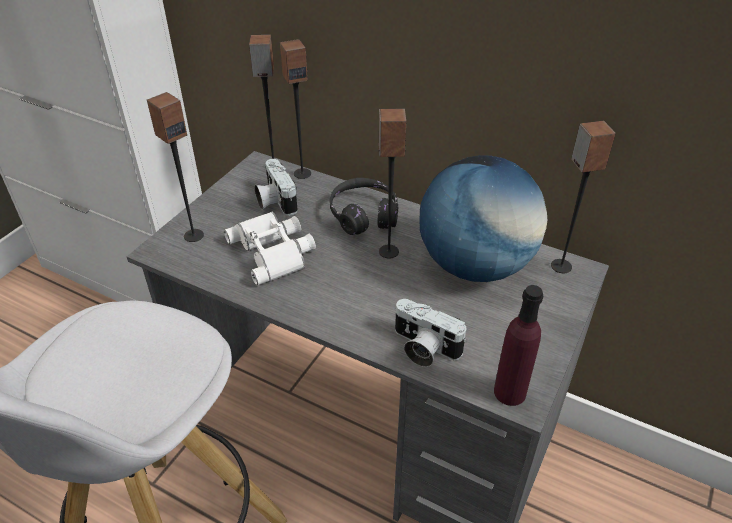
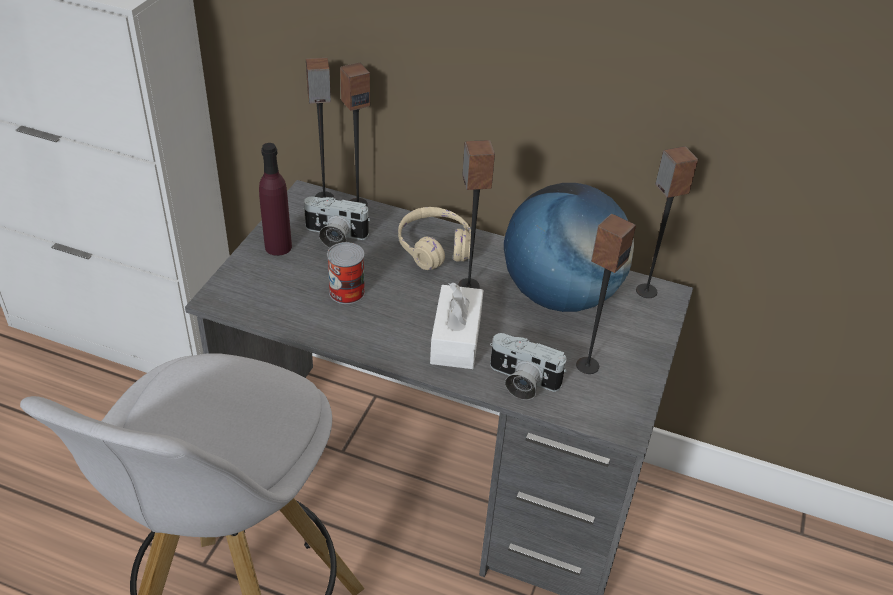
camera: 10 degrees left, 0 degrees up
(193, 235) = (254, 279): speaker -> speaker (587, 365)
(274, 201) = (334, 236): camera -> camera turned 45 degrees counterclockwise
(274, 251) = (347, 292): white binoculars -> can
(364, 215) = (435, 248): black headphones -> beige headphones
(367, 301) = (456, 338): none -> white tissue box
(509, 392) = (612, 418): purple bottle -> purple bottle (278, 247)

